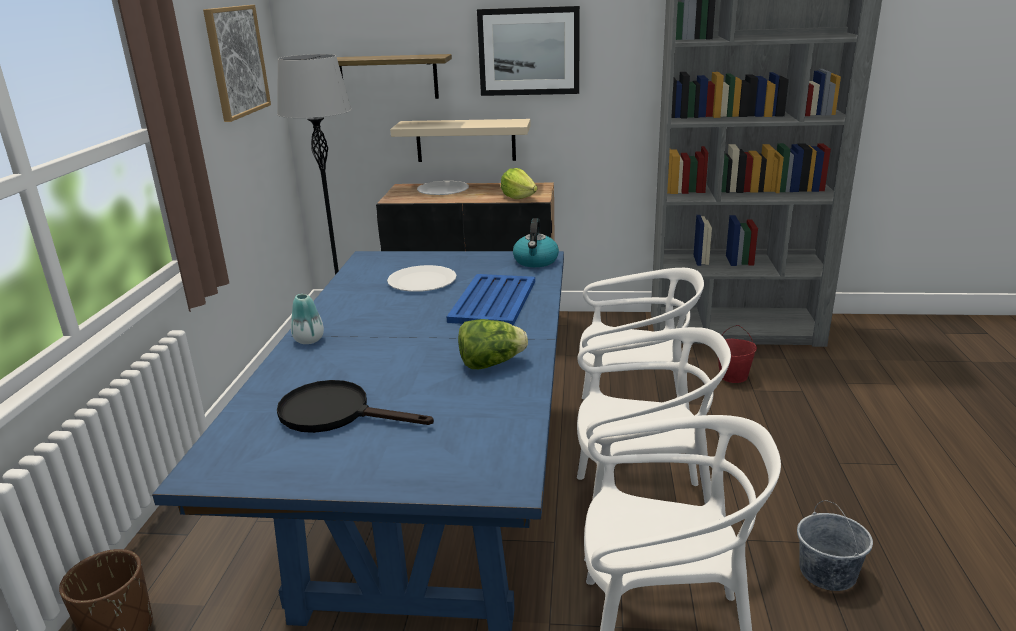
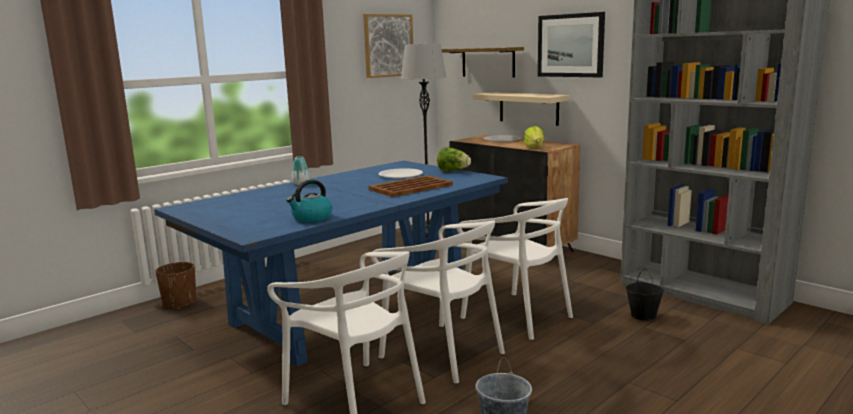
camera: 40 degrees right, 10 degrees down
(336, 413) = (252, 205): black frying pan -> none
(491, 363) = (346, 205): lettuce -> lettuce (453, 171)
(494, 300) = (412, 187): blue tray -> brown tray
(536, 261) = (478, 178): kettle -> kettle (311, 218)
(733, 376) = (643, 316): red bucket -> black bucket

